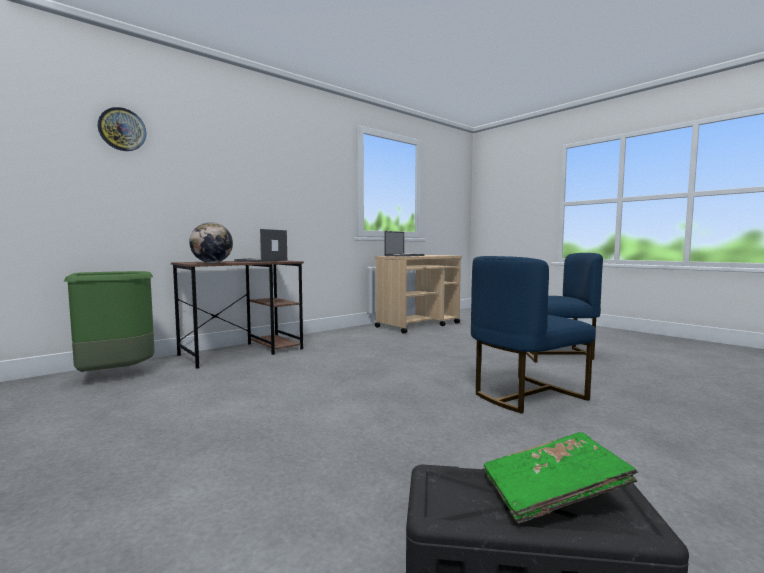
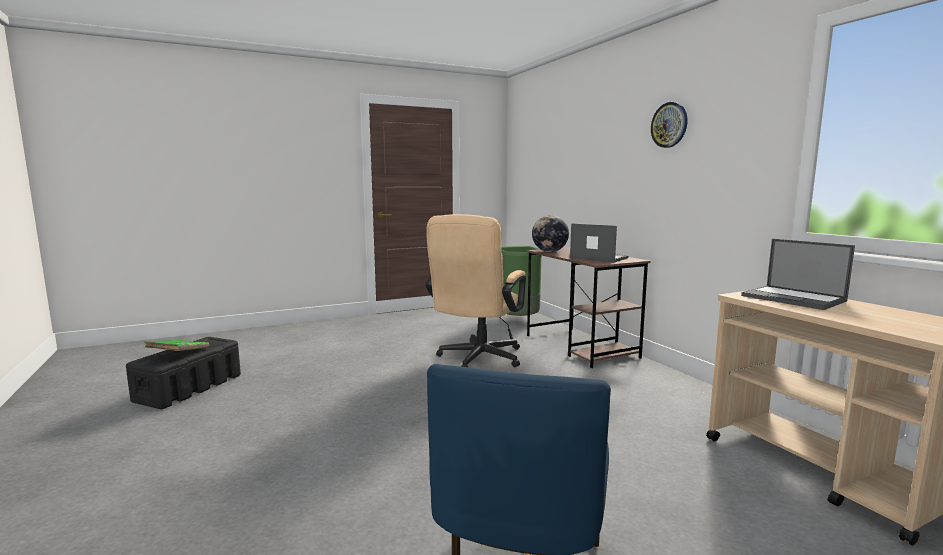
camera: 105 degrees right, 5 degrees up
(122, 129) = (562, 136): wall clock -> wall clock (669, 125)
(286, 380) = (477, 360): none -> beige office chair
(525, 395) = (349, 456): blue chair -> none

